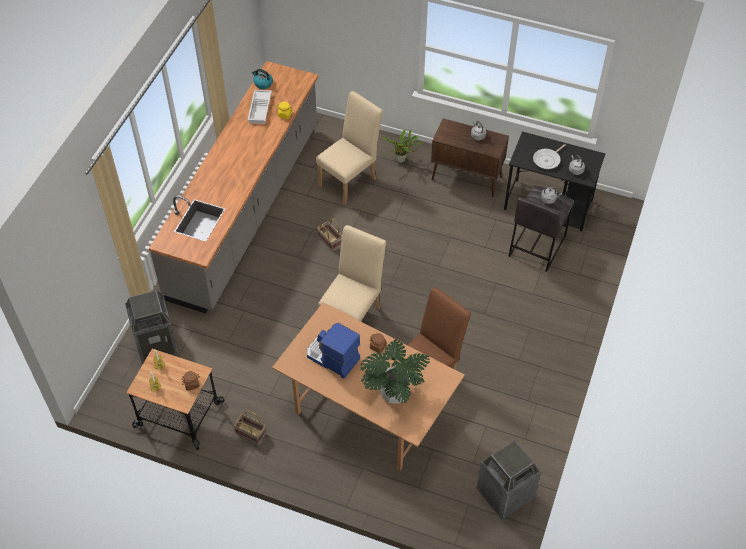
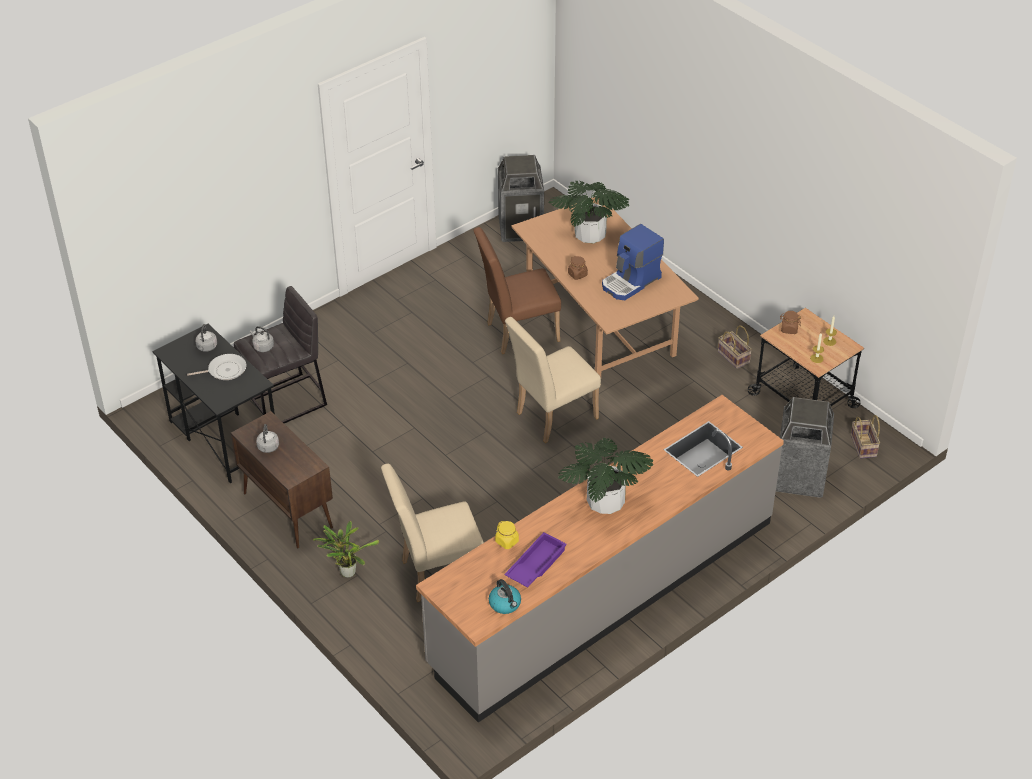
camera: 150 degrees left, 10 degrees down
(242, 159) = (605, 502): none -> potted plant
(260, 109) = (535, 564): white tray -> purple tray
(329, 240) = (521, 508): basket -> basket (864, 446)
(332, 358) = (631, 282): coffee machine -> coffee machine turned 75 degrees clockwise

